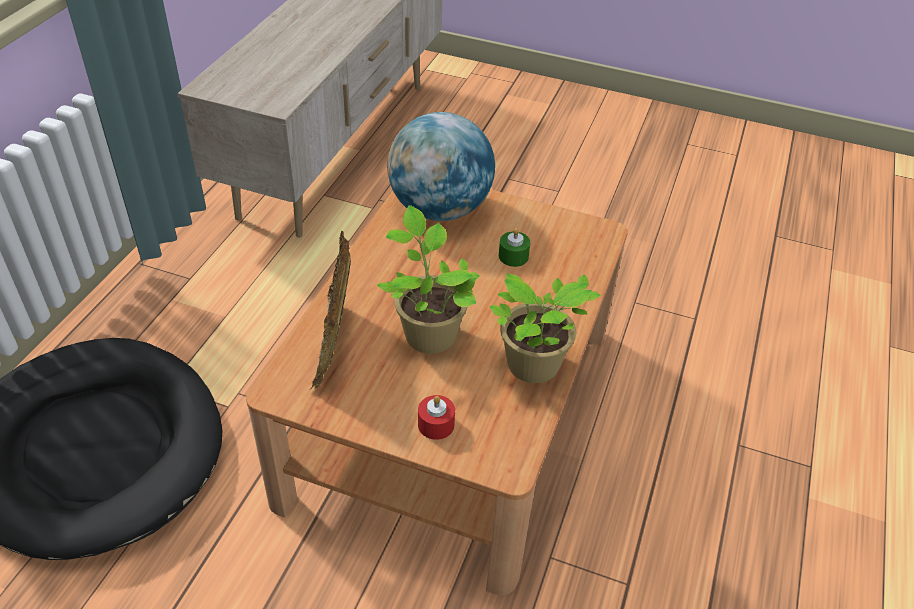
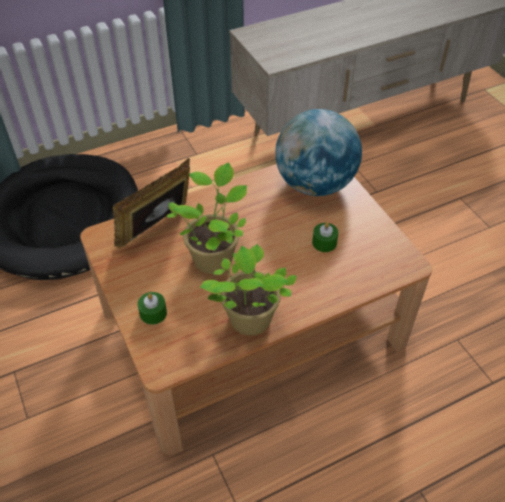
camera: 45 degrees right, 5 degrees up
(436, 424) = (153, 313): red candle -> green candle

